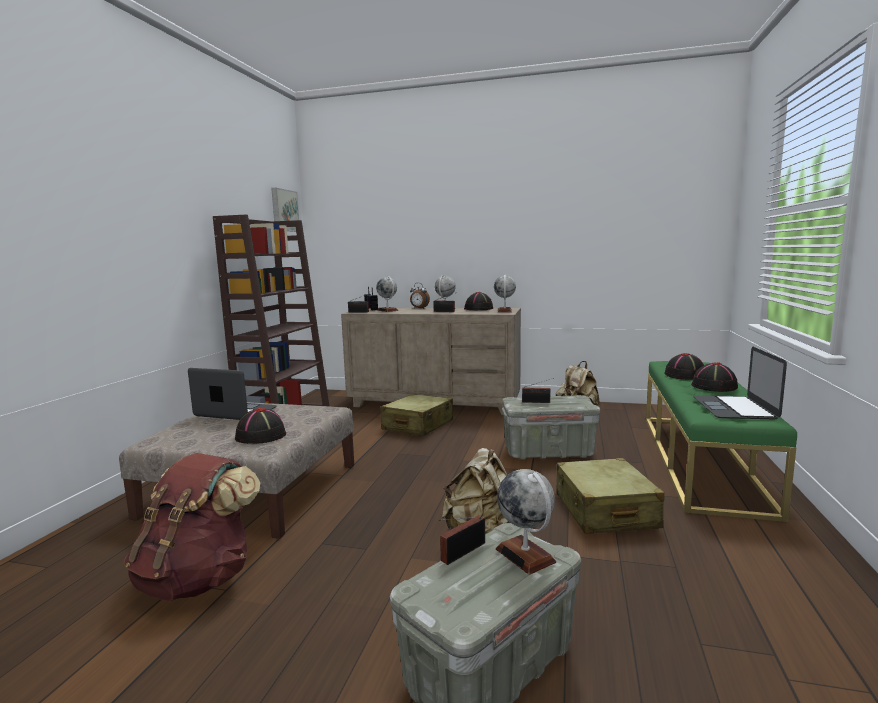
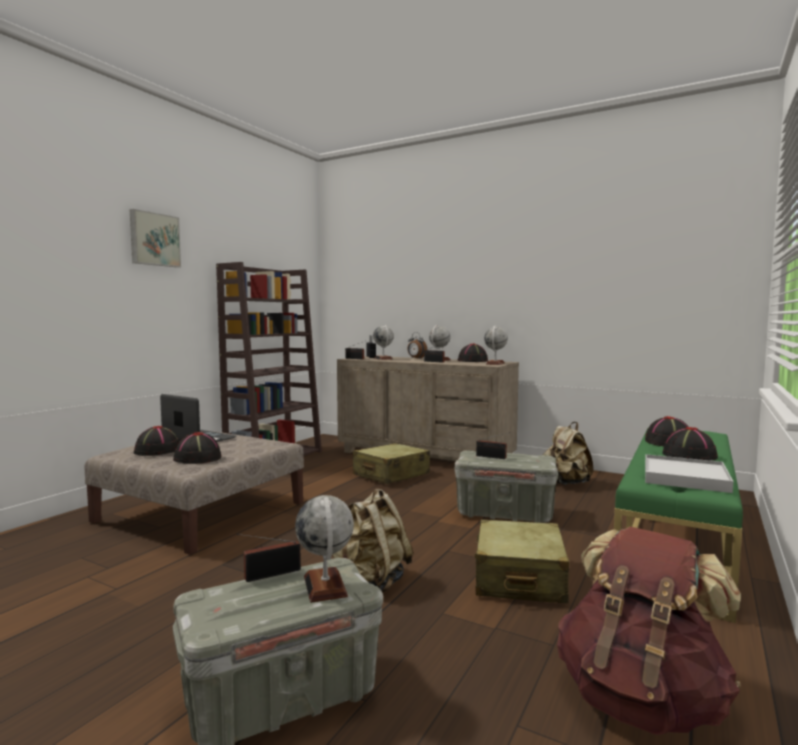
camera: 15 degrees right, 5 degrees down
(199, 579) = (103, 576): brown backpack -> brown backpack (641, 699)
(204, 432) = (157, 451): none -> black hat
(284, 210) = (298, 261): picture -> picture (154, 239)
(734, 408) = (685, 477): laptop -> white tray

